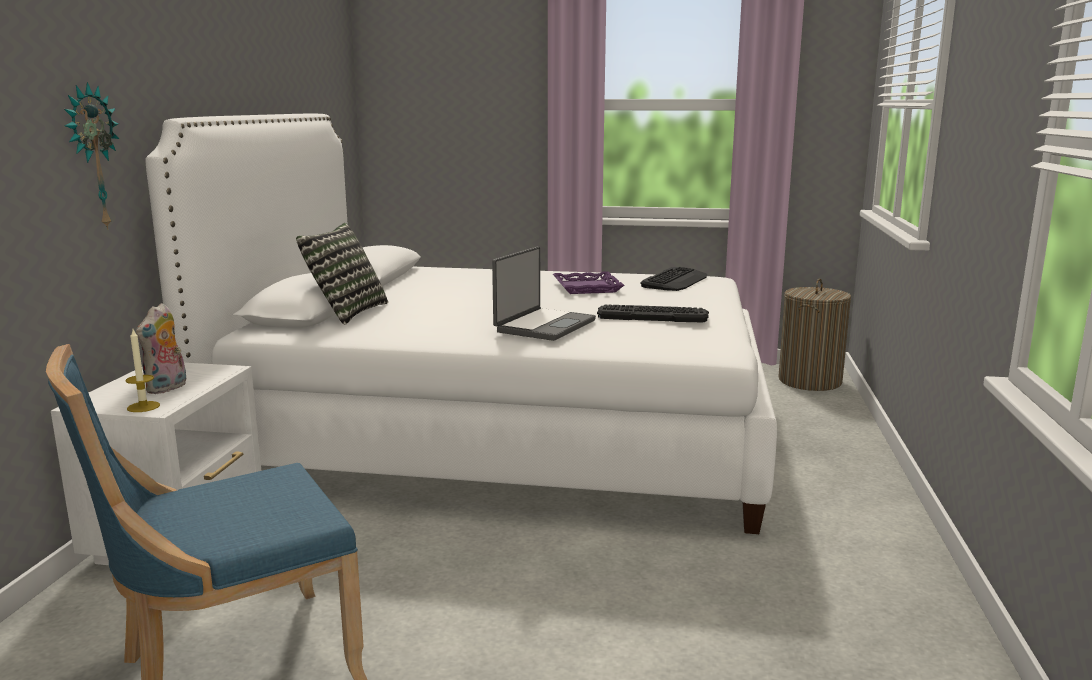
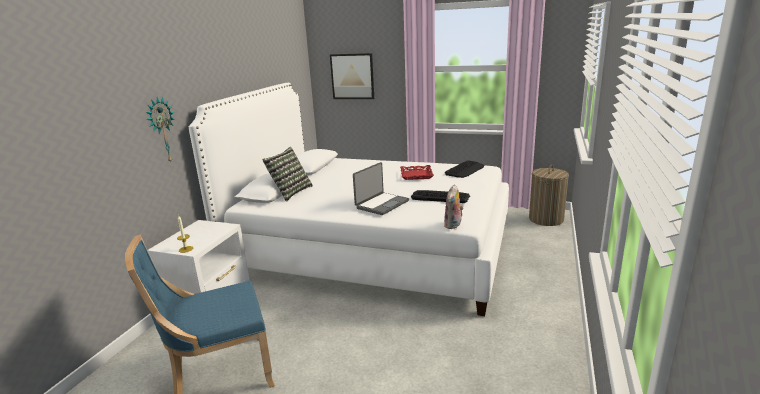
camera: 10 degrees right, 5 degrees up
(167, 388) = (199, 238): plush toy -> plush toy (453, 225)
(442, 117) = (352, 76): none -> picture
(588, 288) = (416, 175): purple tray -> red tray

